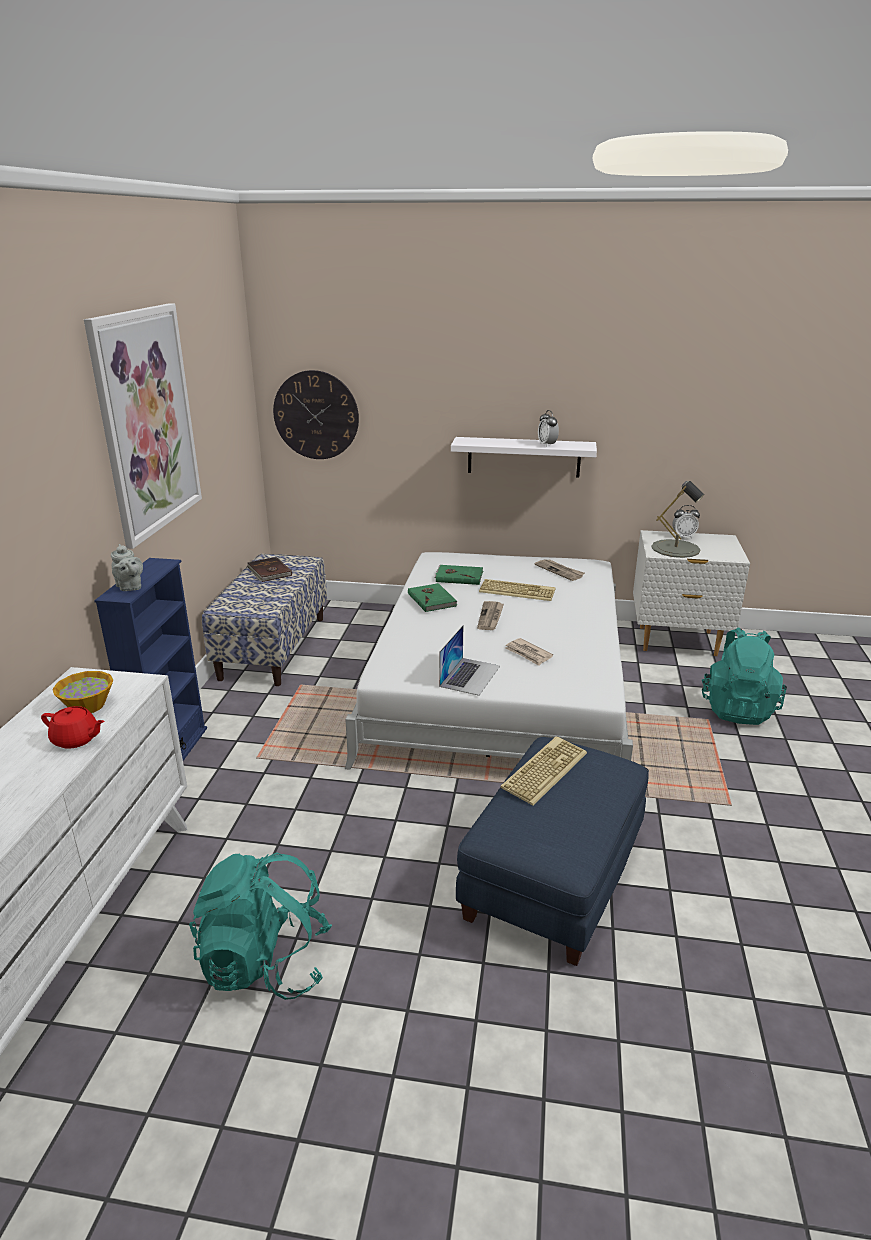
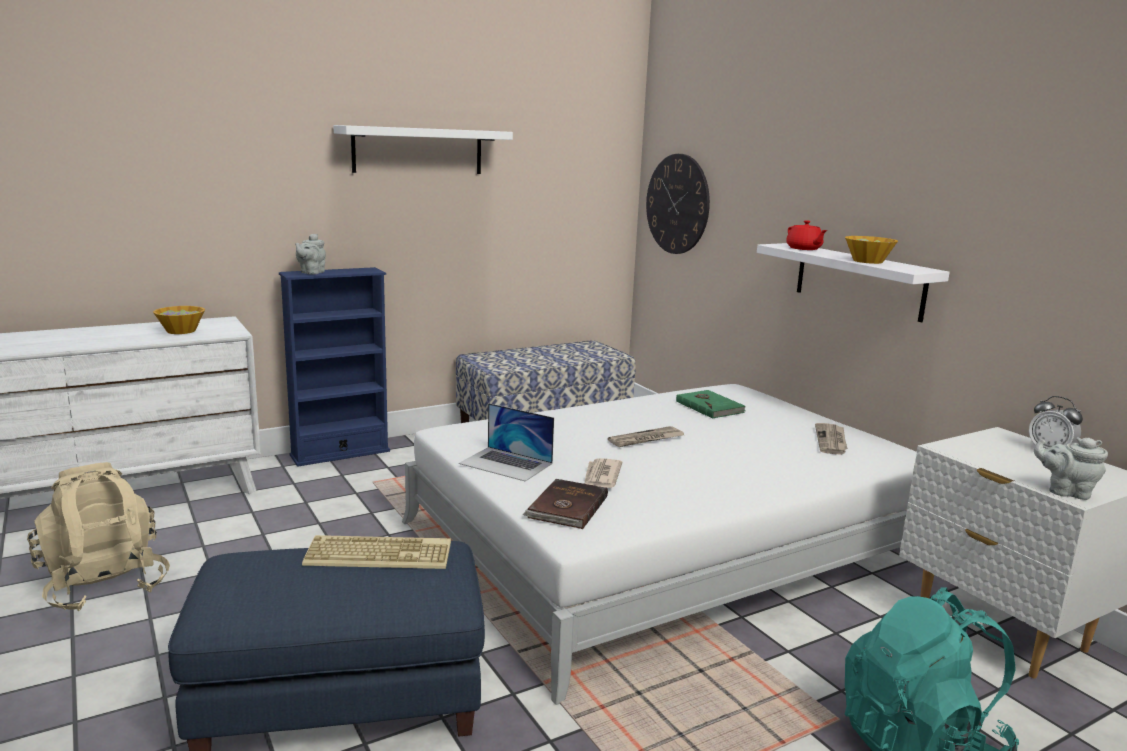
camera: 50 degrees right, 10 degrees down
(76, 739) = (129, 339): red teapot -> red teapot (804, 249)
(147, 422) = (418, 150): picture -> white shelf
(265, 963) = (104, 585): turquoise backpack -> beige backpack
(269, 572) = (567, 351): brown book -> brown book (566, 507)
(432, 599) = (633, 409): green book -> none
(470, 676) = (506, 463): laptop -> laptop turned 45 degrees clockwise
(518, 591) = (736, 436): keyboard -> none
(547, 445) = (868, 261): alarm clock -> bowl
(675, 548) = (993, 455): grey table lamp -> none
(729, 556) = (1065, 492): none -> grey teapot

